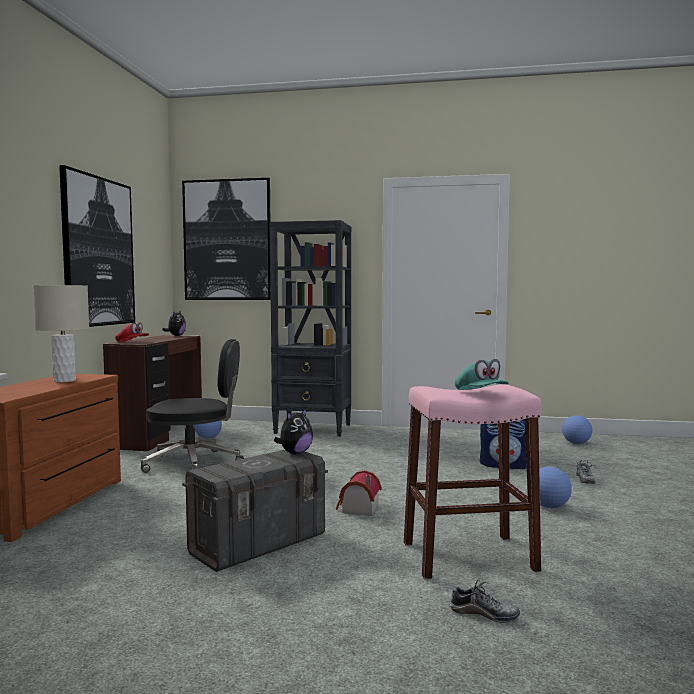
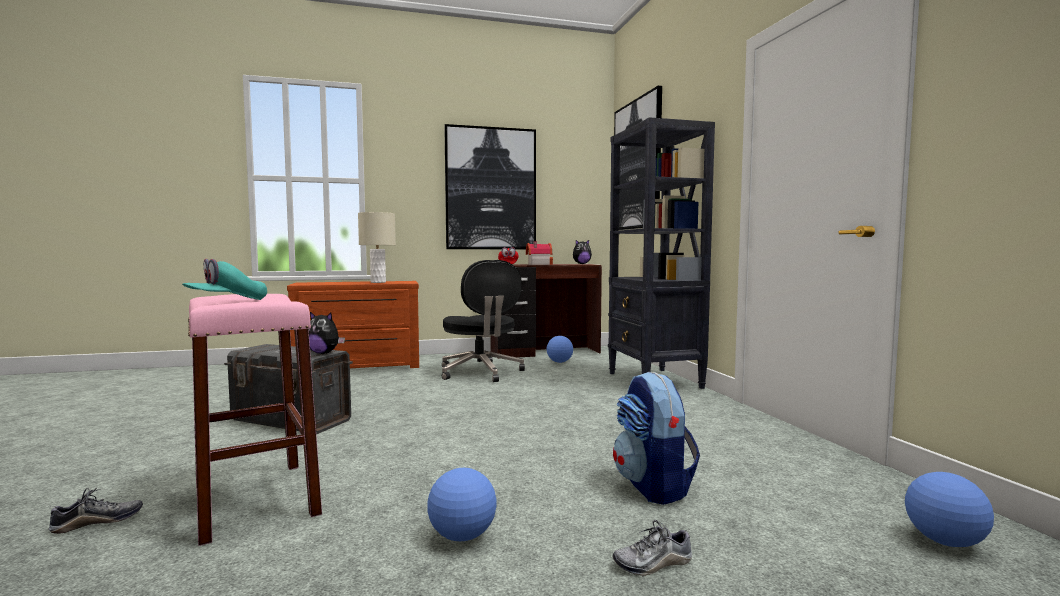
camera: 65 degrees right, 0 degrees up
(357, 509) = (390, 435): toy house -> toy house (537, 264)
(484, 614) = (98, 522): shoe -> shoe turned 120 degrees counterclockwise

